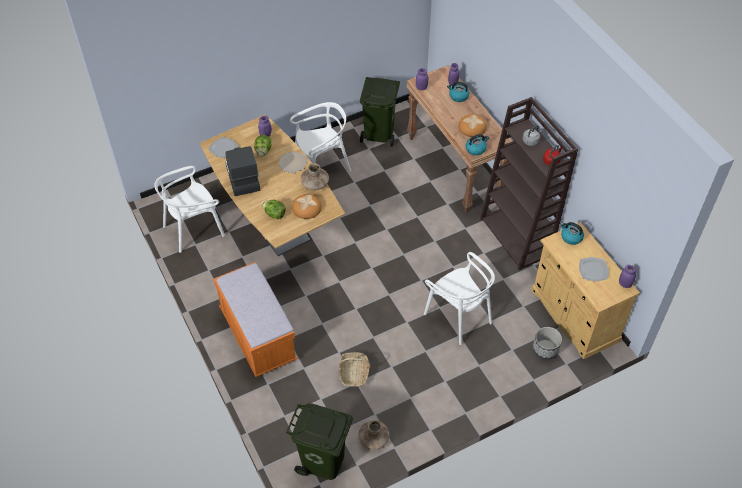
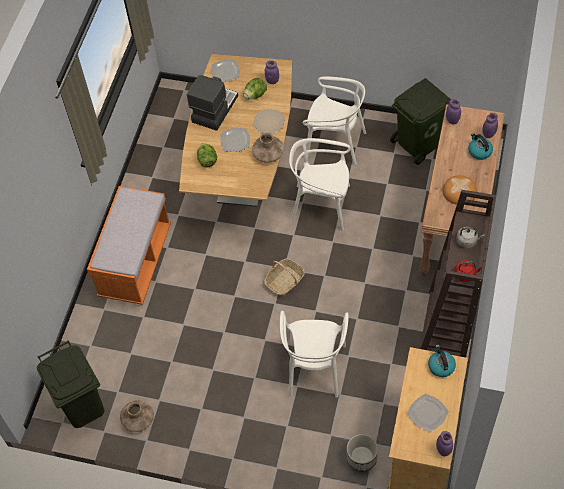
camera: 45 degrees right, 5 degrees up
(194, 229) = (174, 132): white chair -> white chair (321, 205)
(281, 189) = (235, 141): none -> plate
(306, 208) = (238, 172): bread -> none
(354, 373) = (177, 352): basket -> basket (285, 281)
(476, 149) = (440, 215): kettle -> none

